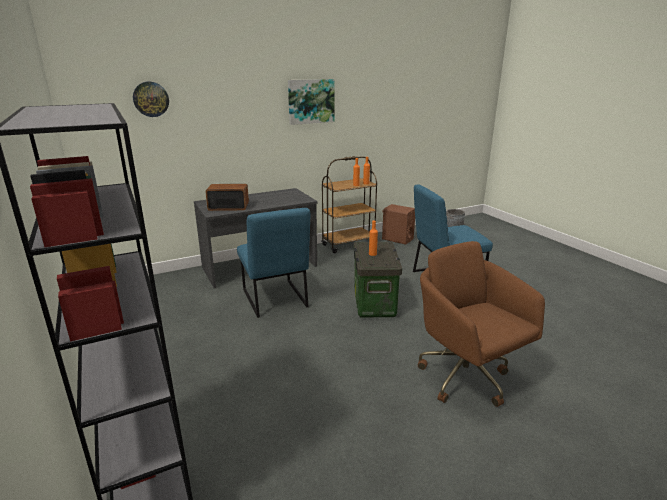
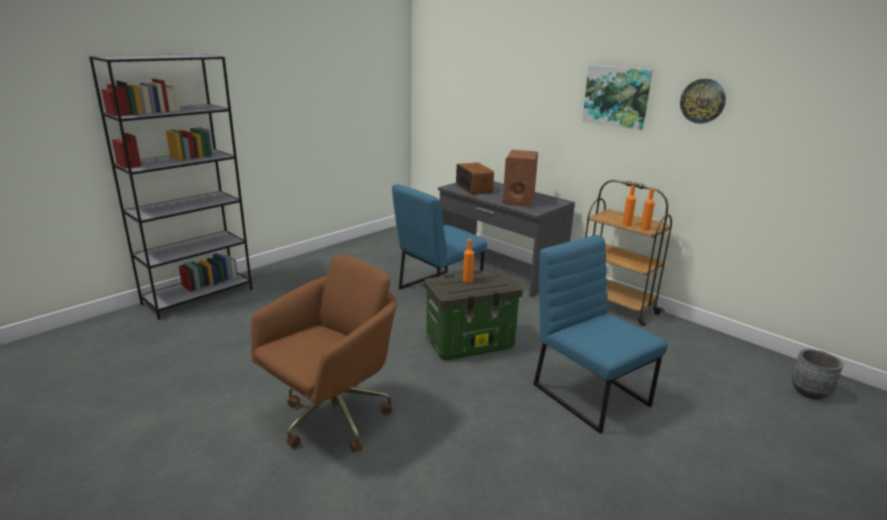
camera: 70 degrees right, 0 degrees up
(151, 99) = (465, 70): wall clock -> wall clock (703, 101)
(397, 239) = (685, 340): brown speaker -> brown speaker (518, 200)

